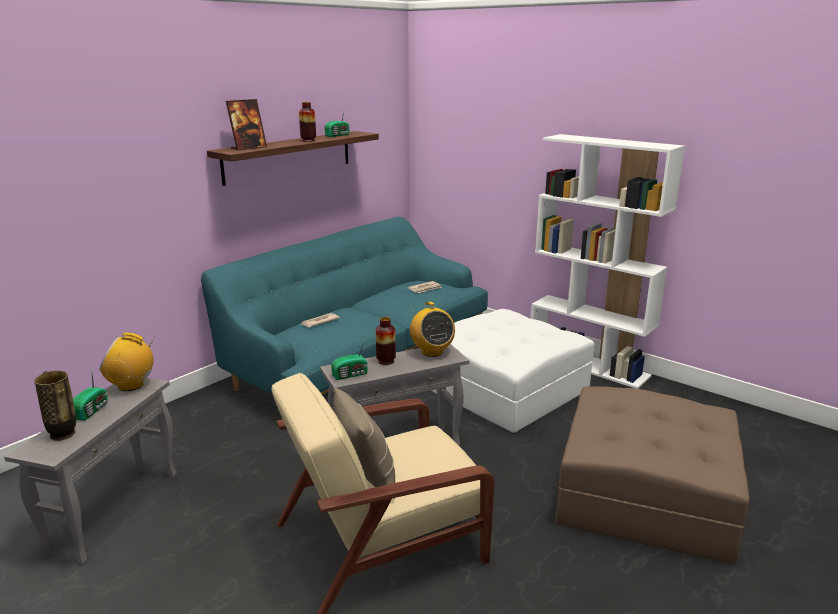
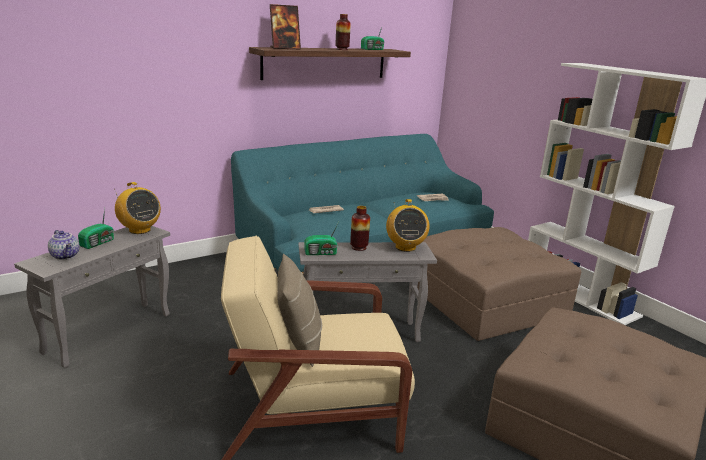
camera: 15 degrees right, 0 degrees up
(63, 434) = (66, 256): vase -> teapot
(131, 385) = (139, 230): radio -> radio turned 150 degrees counterclockwise
(506, 388) = (487, 301): white ottoman -> brown ottoman

